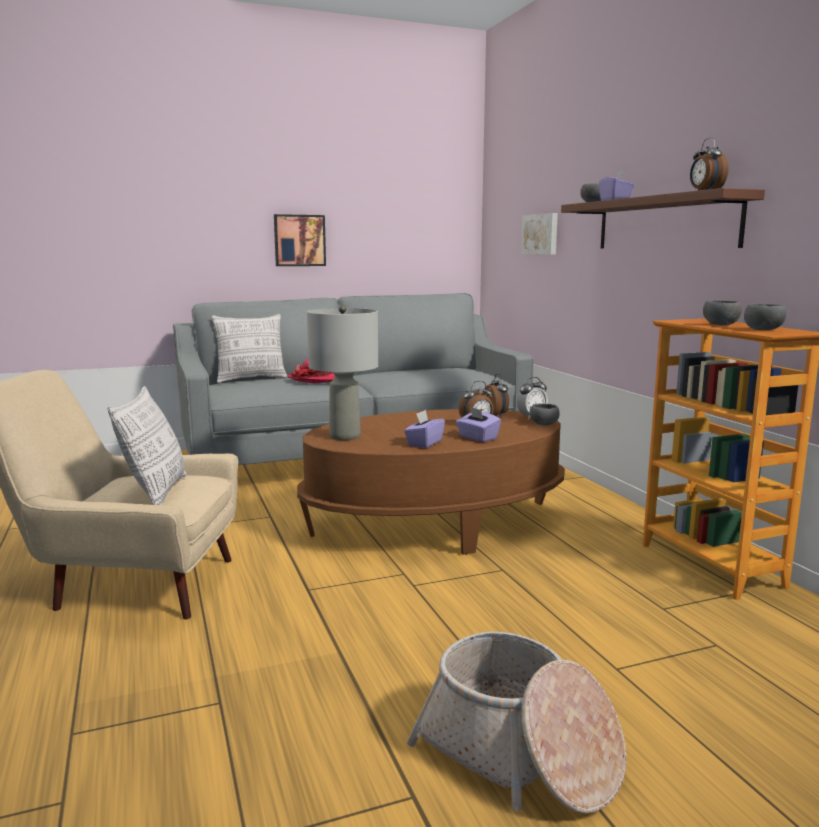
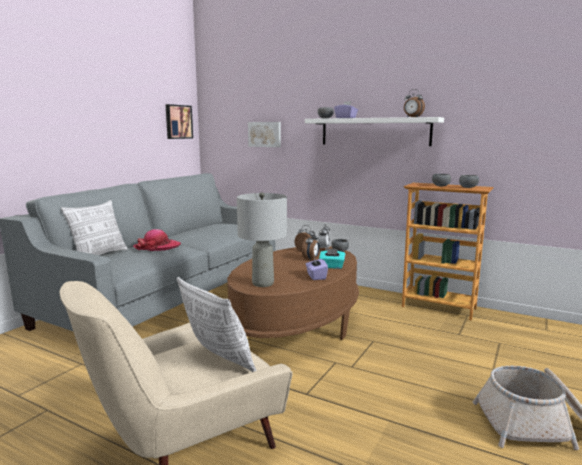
camera: 40 degrees left, 0 degrees up
(299, 240) = (92, 139): picture -> picture (178, 122)
(477, 438) = (332, 266): purple tissue box -> turquoise tissue box
(664, 223) = (374, 131): brown shelf -> white shelf

